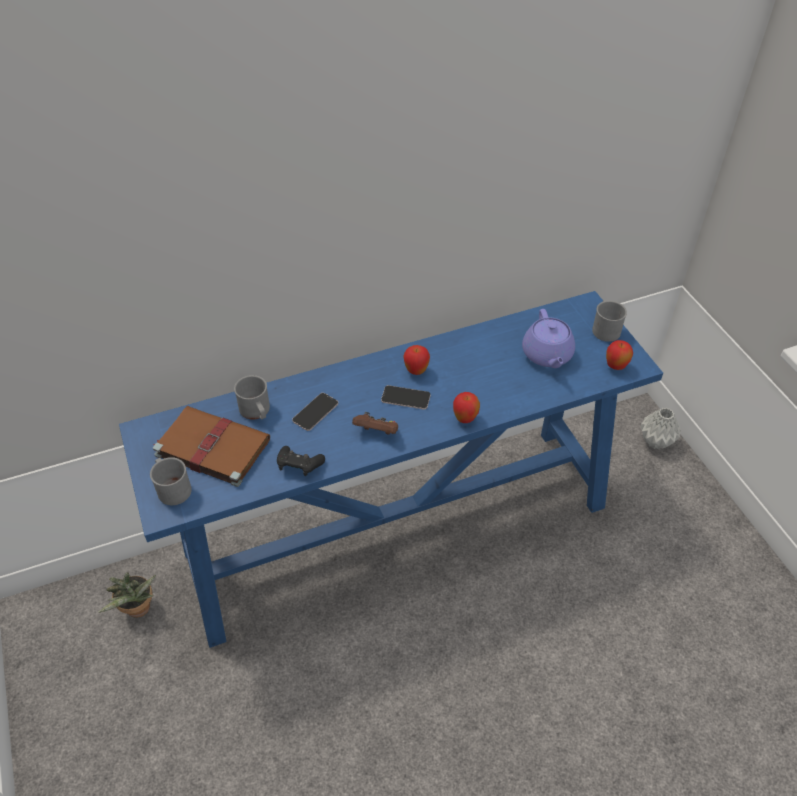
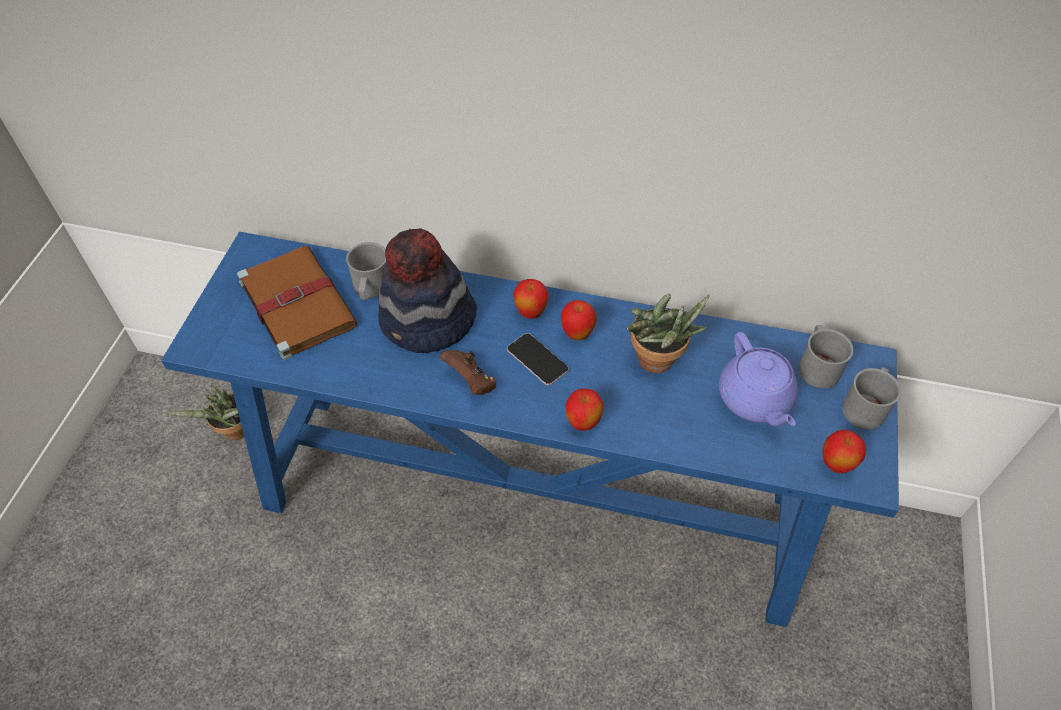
camera: 35 degrees right, 5 degrees up
(172, 488) = (225, 325): grey mug -> grey mug (817, 365)
(299, 466) = (359, 374): black game controller -> none
(315, 412) = (428, 322): phone -> hat
(376, 373) = (530, 313): none -> apple
(478, 364) = (657, 364): none -> potted plant
(547, 355) = (755, 400): purple teapot -> purple teapot turned 45 degrees counterclockwise
(656, 441) = (923, 586): grey vase -> none

